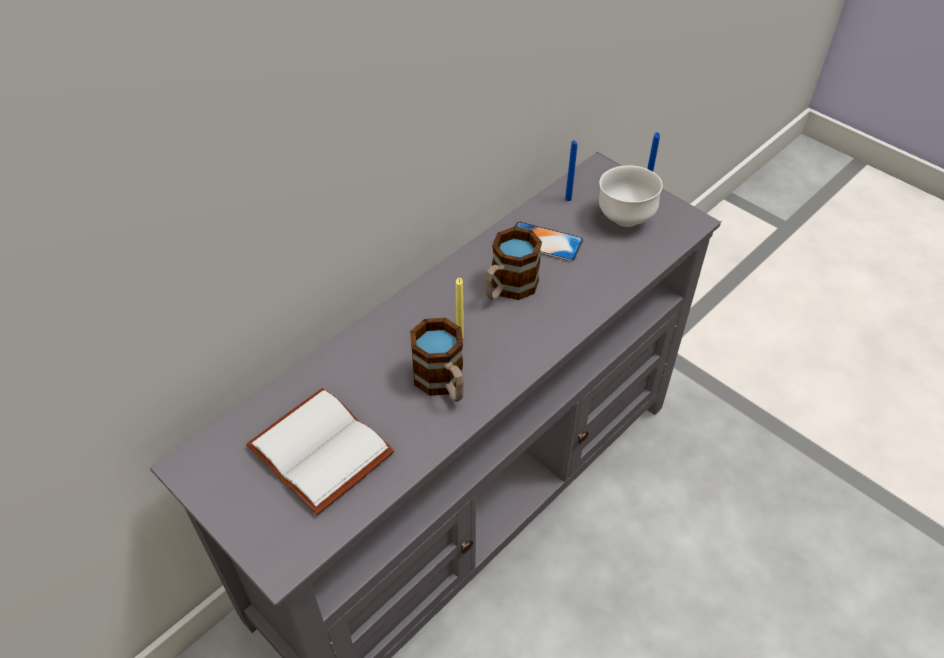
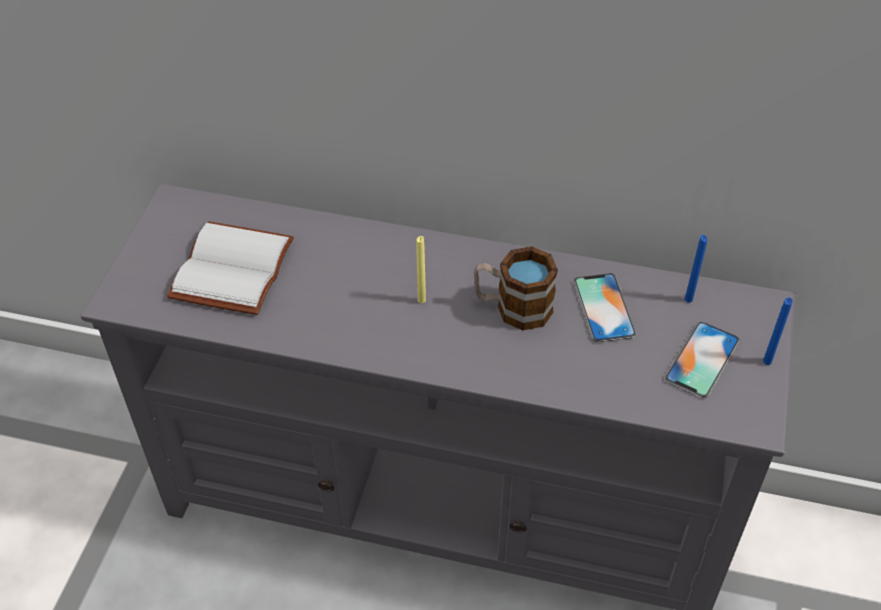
camera: 60 degrees right, 0 degrees up
(443, 383) = (357, 314): mug -> none
(624, 218) = (702, 360): white bowl -> phone

